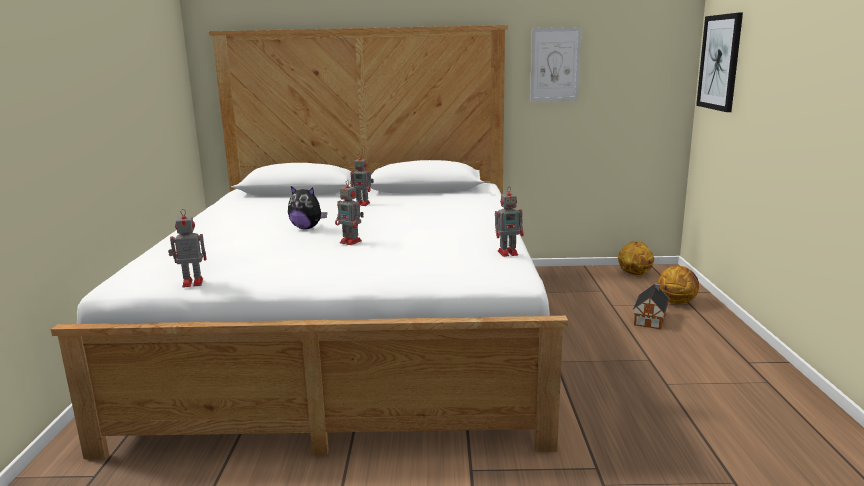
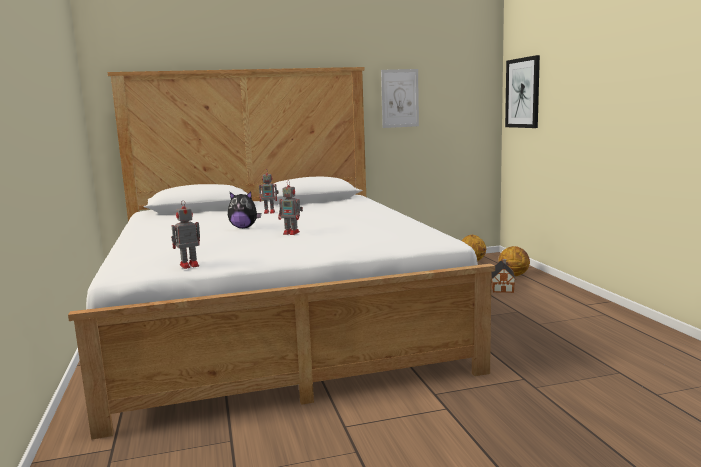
camera: 15 degrees left, 5 degrees down
(509, 253) = (425, 229): toy robot -> none

